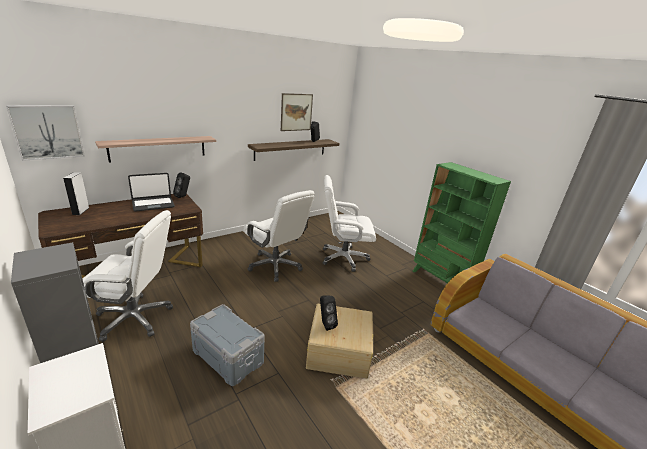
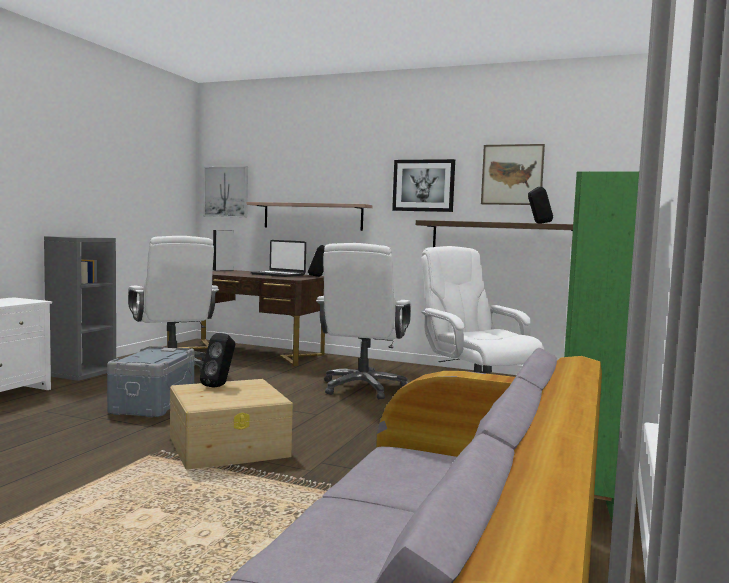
camera: 60 degrees right, 20 degrees down
(246, 120) = (423, 185): none -> picture

